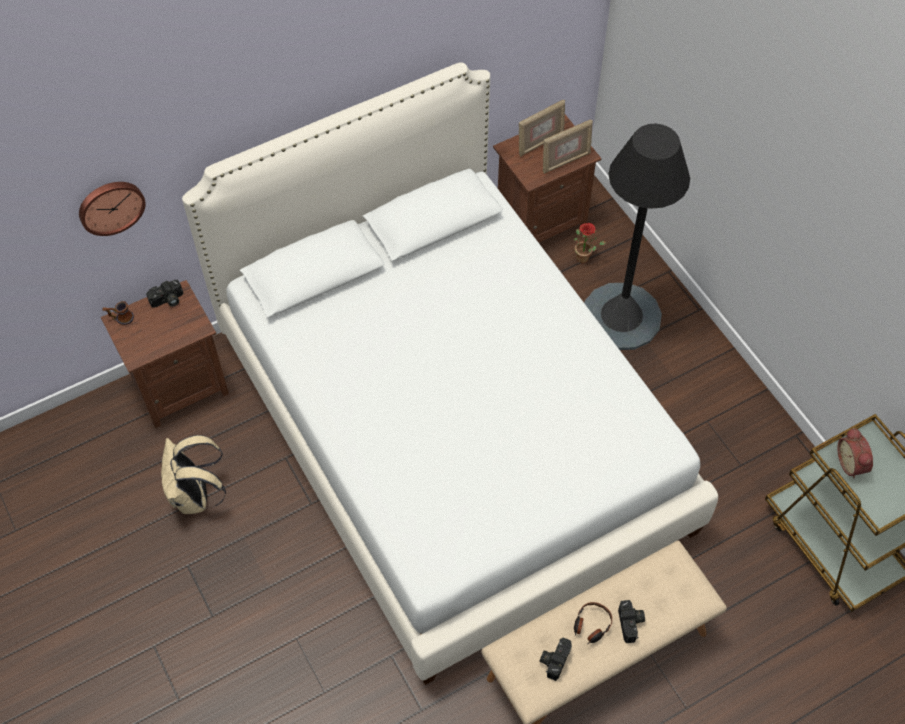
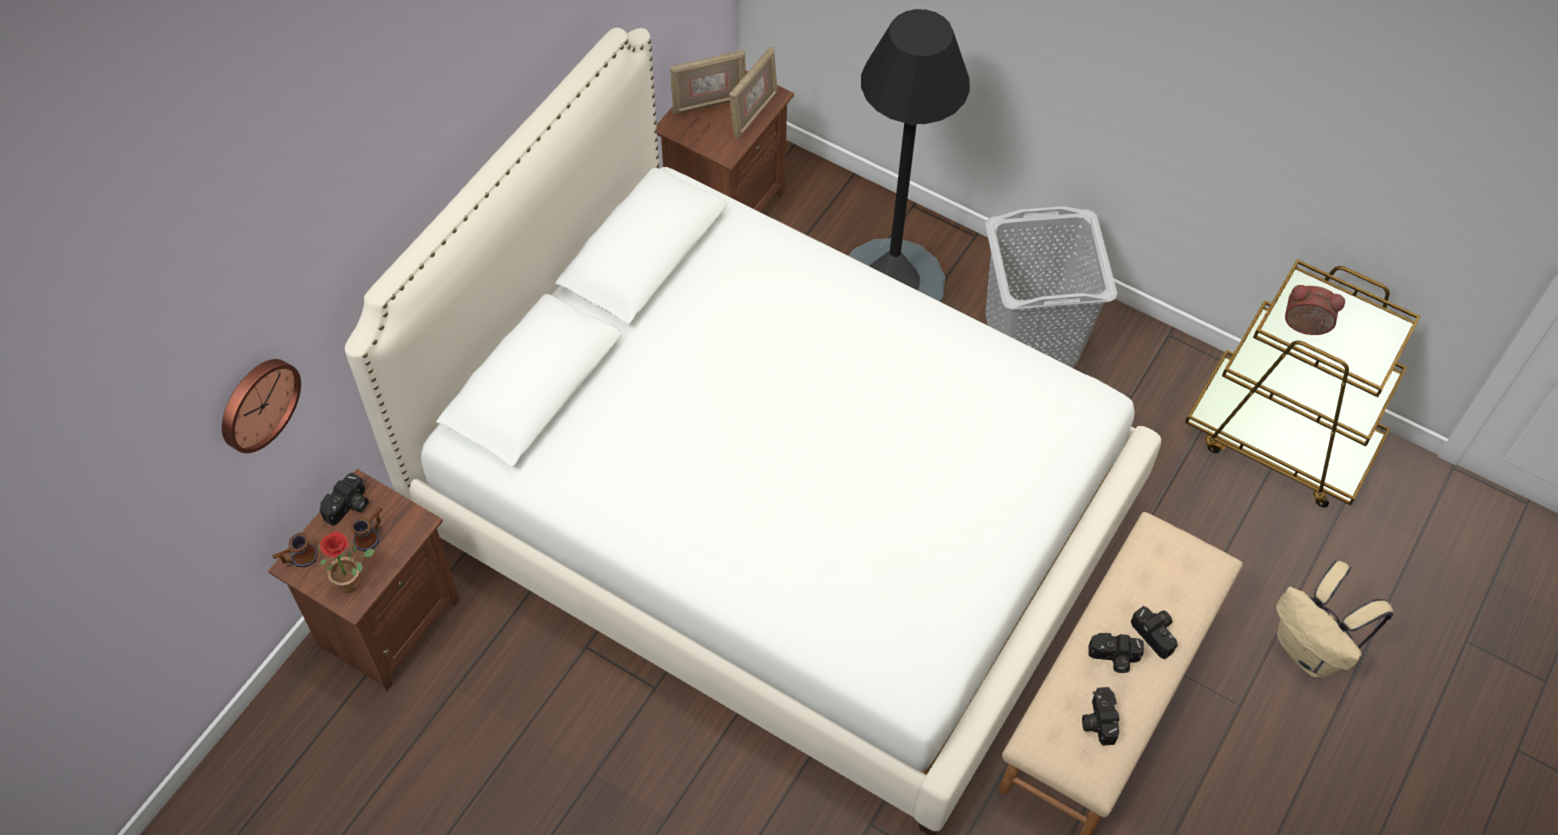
camera: 30 degrees left, 0 degrees up
(170, 323) = (372, 535): none -> mug
(196, 496) = (498, 753): beige backpack -> beige backpack (1311, 650)
(540, 143) = (708, 103): picture frame -> picture frame turned 45 degrees clockwise
(585, 258) = (806, 231): potted plant -> potted plant (353, 581)
(591, 625) = (1113, 658): headphones -> camera
(695, 395) = (1031, 338): none -> grey laundry basket
(852, 463) = (1304, 327): alarm clock -> alarm clock turned 150 degrees clockwise

